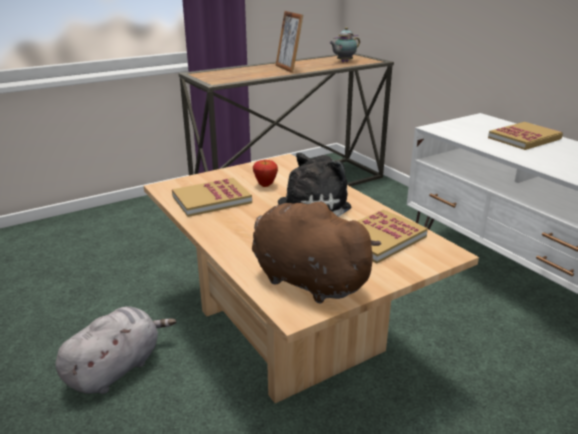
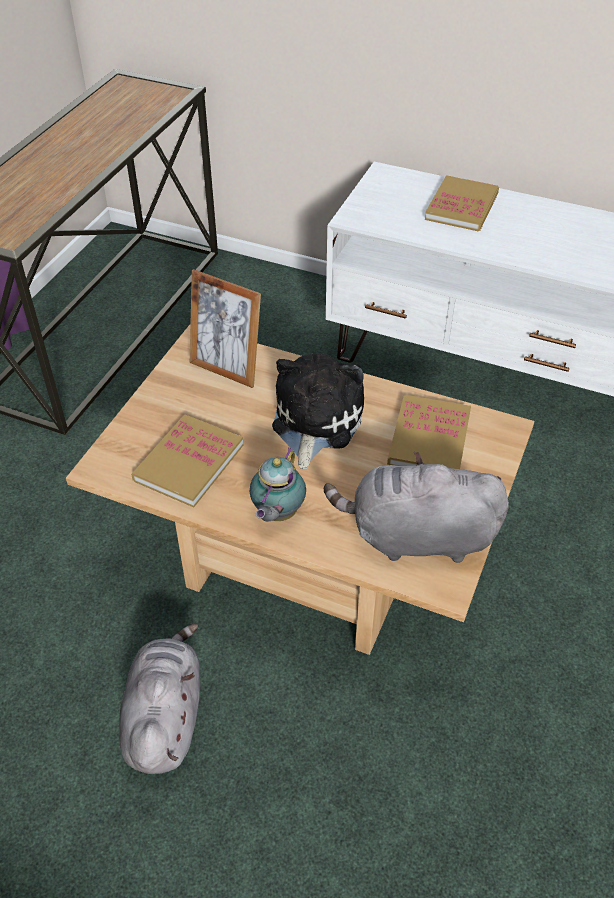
camera: 35 degrees left, 20 degrees up
(265, 185) = (226, 405): apple -> none
(288, 68) = (73, 156): picture frame -> picture frame (226, 369)
(305, 280) = (416, 537): brown plush toy -> grey plush toy
(343, 62) = (133, 107): teapot -> teapot (277, 514)

